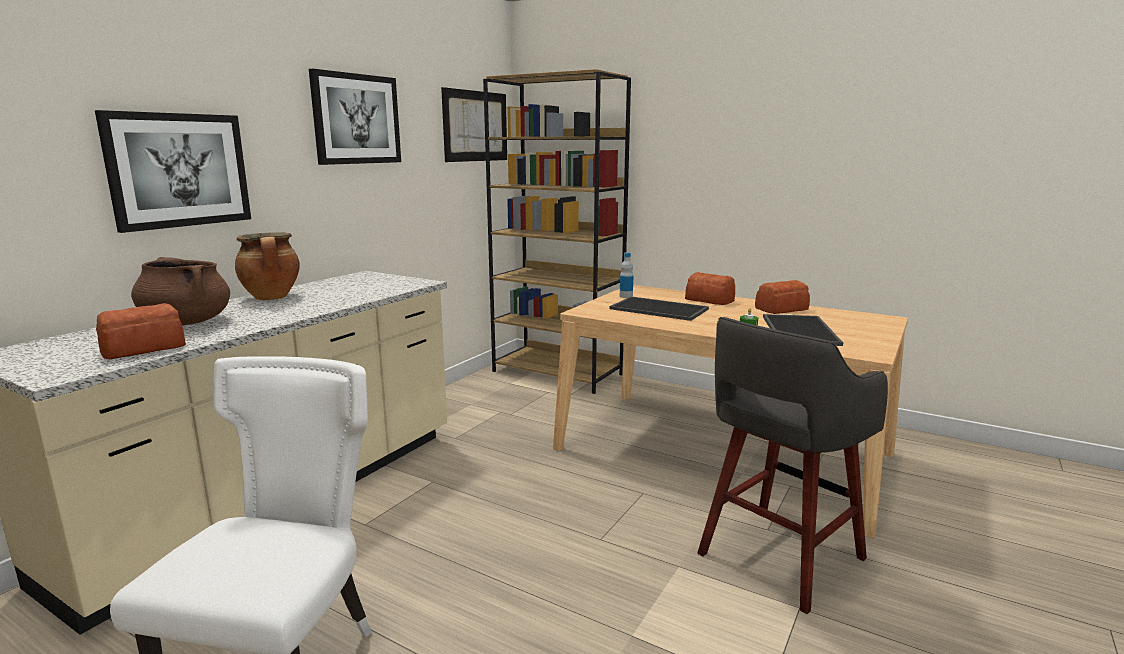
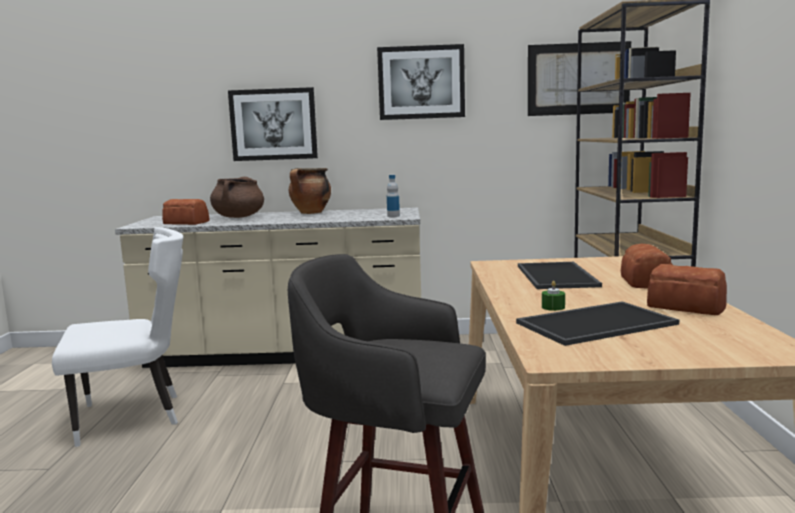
camera: 60 degrees right, 5 degrees down
(626, 296) = (580, 262): bottle -> bottle (393, 216)

